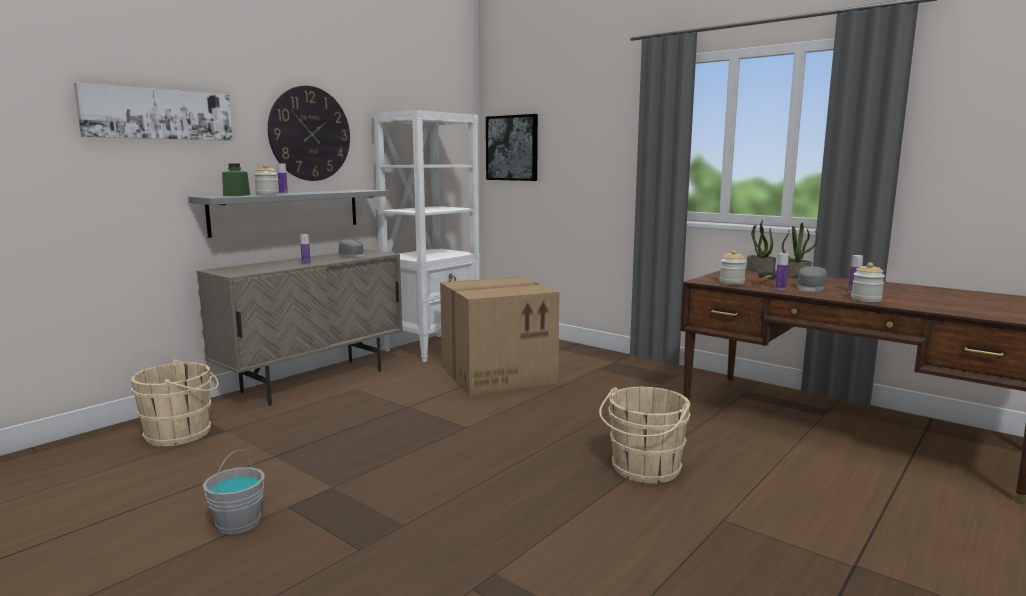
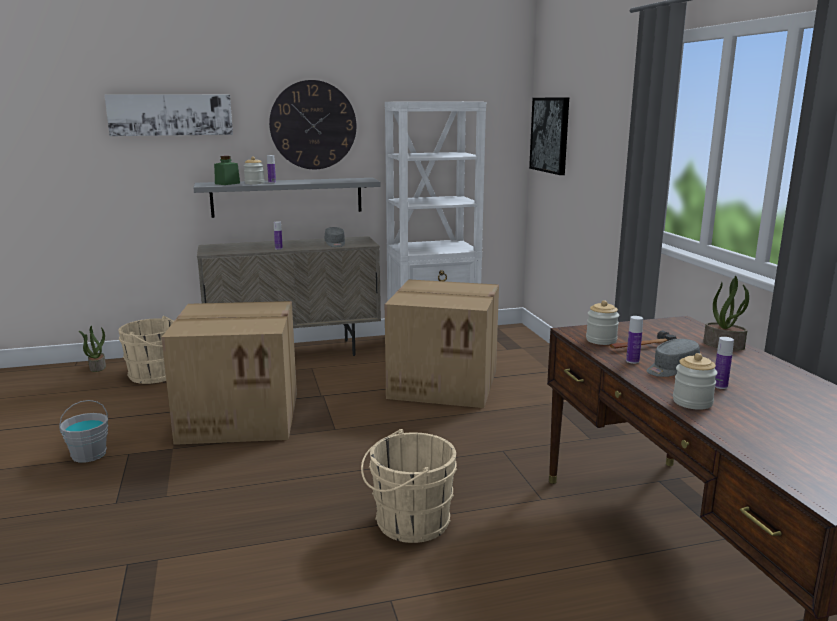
camera: 35 degrees right, 5 degrees up
(357, 442) = (242, 416): none -> cardboard box
(759, 270) = (699, 328): potted plant -> potted plant (97, 367)

